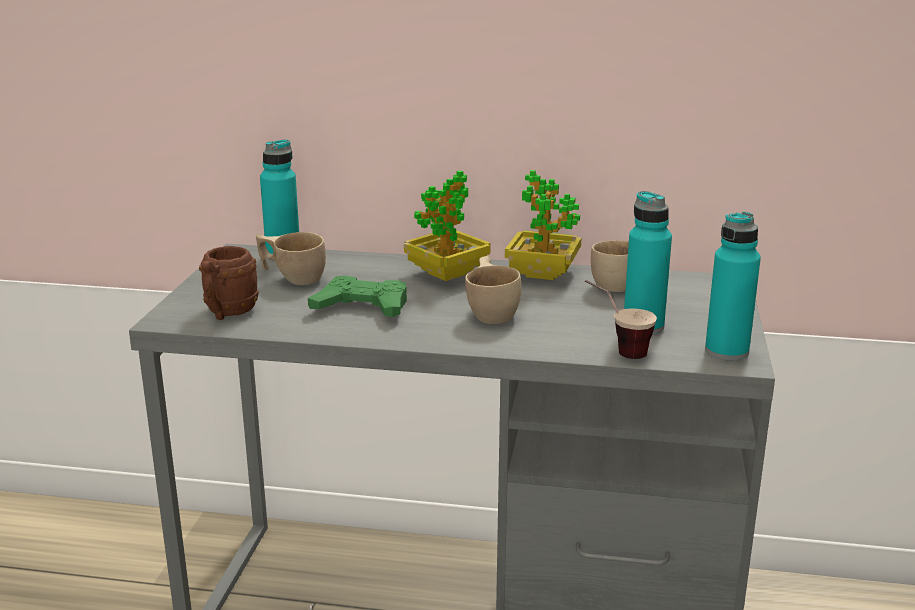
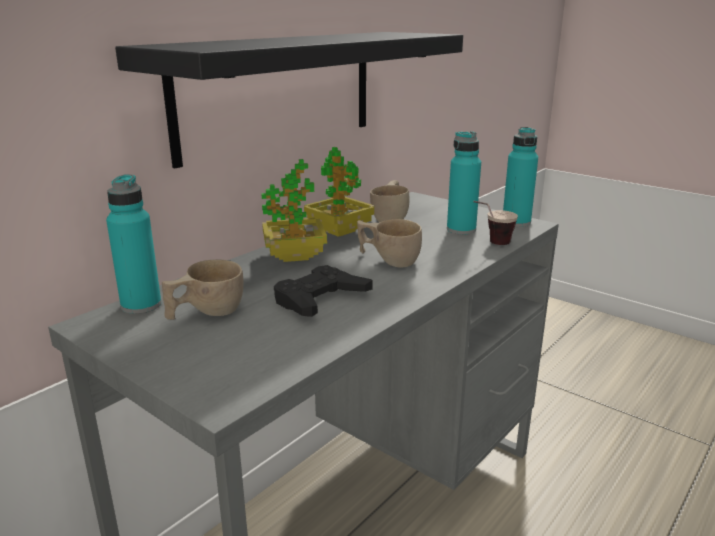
camera: 60 degrees left, 0 degrees up
(227, 313) = (250, 362): brown mug -> none
(362, 307) = (320, 299): green game controller -> black game controller
(511, 95) = (279, 92): none -> black shelf

